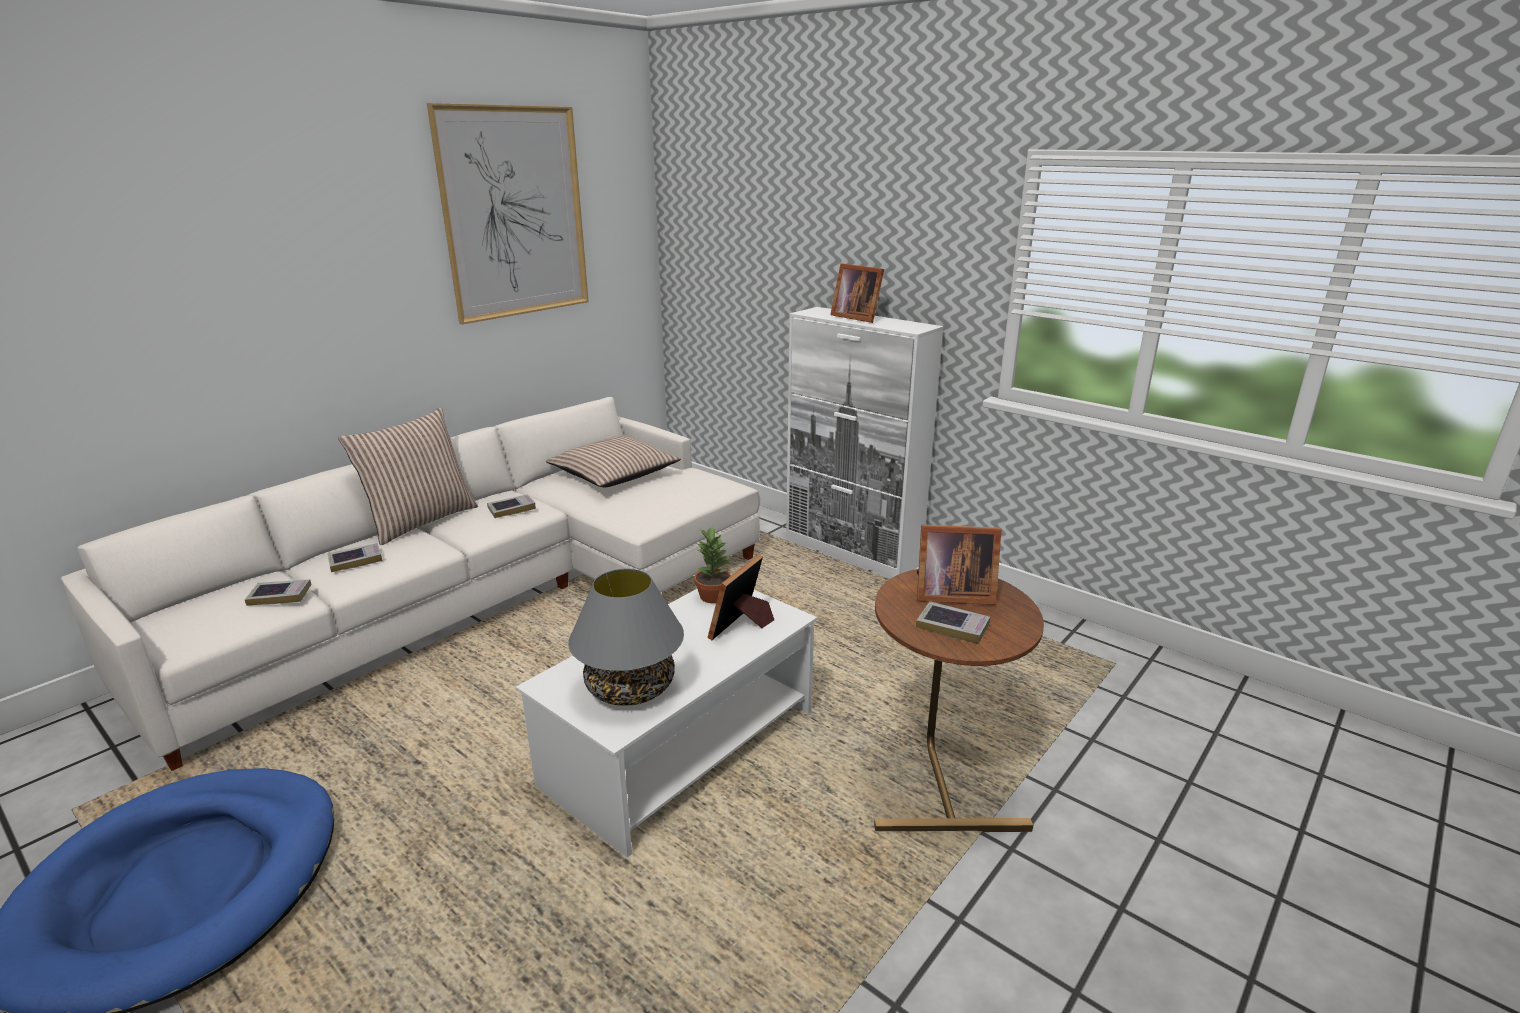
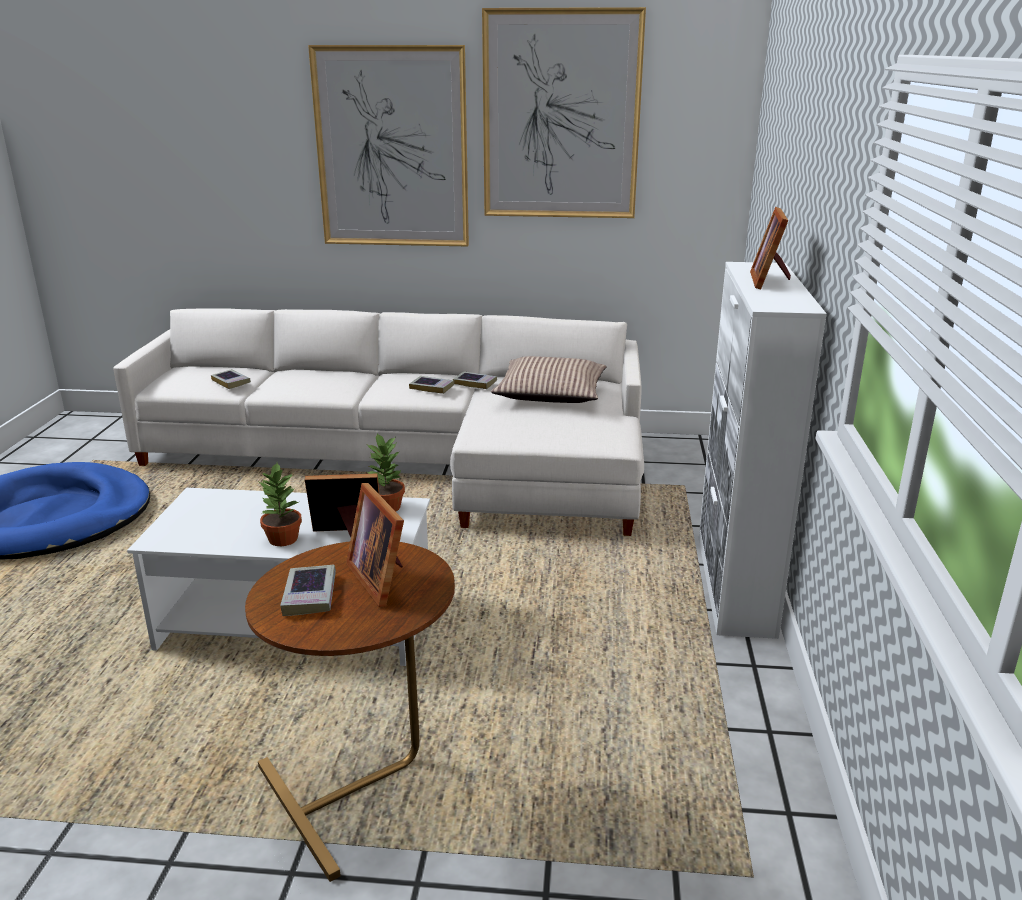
camera: 55 degrees right, 0 degrees up
(349, 266) = (392, 148): none -> picture
(355, 561) = (295, 380): book -> book (475, 383)
(420, 520) = (377, 372): pillow -> none
(629, 688) = (214, 525): grey table lamp -> none
(708, 658) = (282, 539): none -> potted plant

